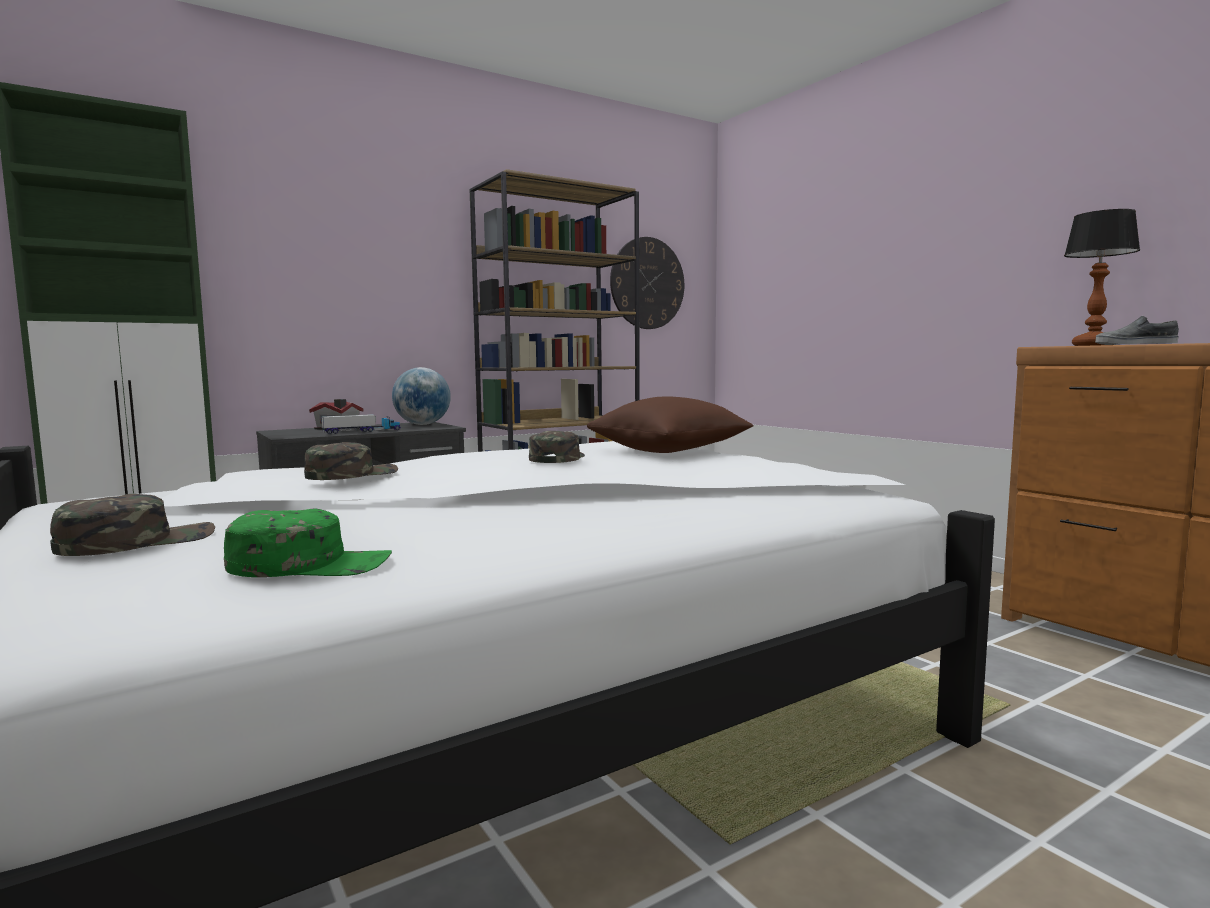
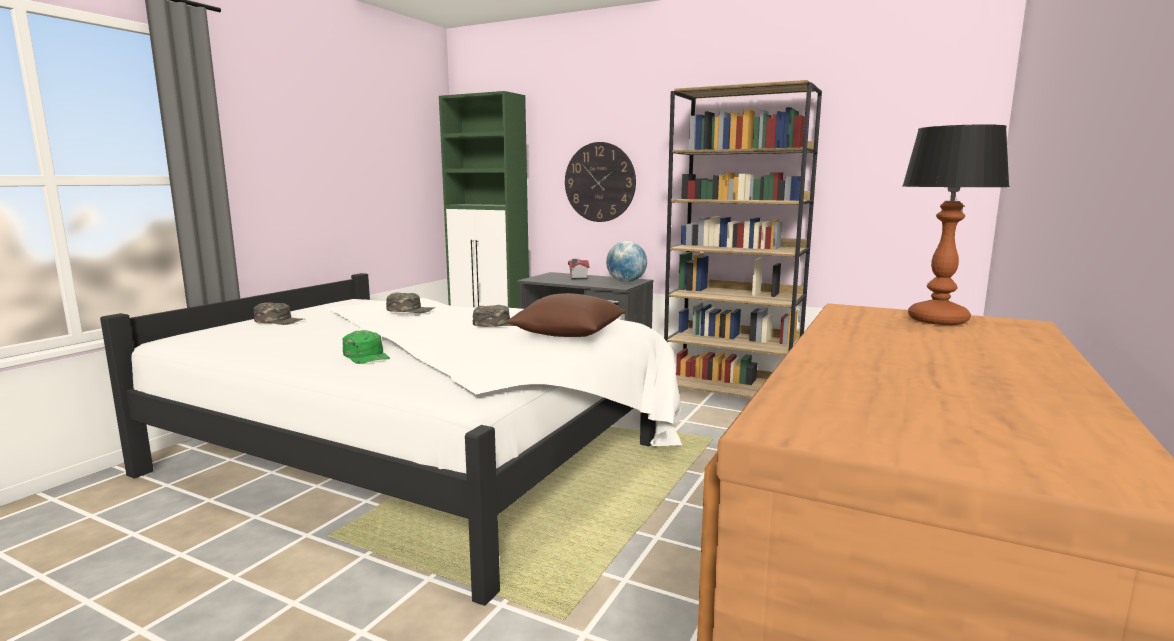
camera: 60 degrees right, 5 degrees up
(311, 564) = (248, 341): green cap -> green cap (367, 356)
(362, 431) = (571, 282): toy truck -> none
(647, 283) = (887, 163): wall clock -> wall clock (600, 182)
(1134, 344) = (865, 329): grey shoe -> none

